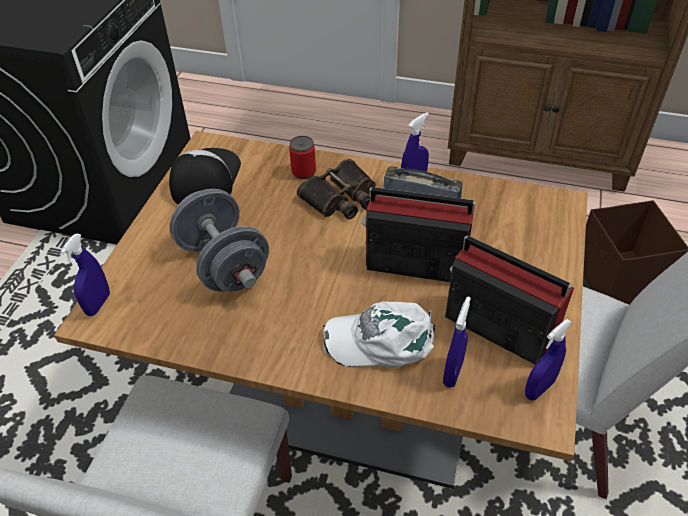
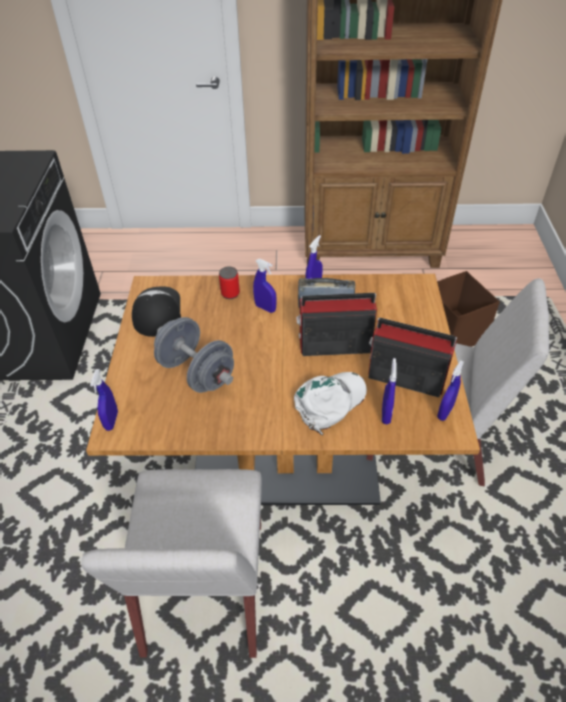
camera: 15 degrees left, 0 degrees up
(341, 198) = (265, 308): binoculars -> blue spray bottle
(381, 339) = (330, 402): white cap -> white cap turned 150 degrees clockwise

